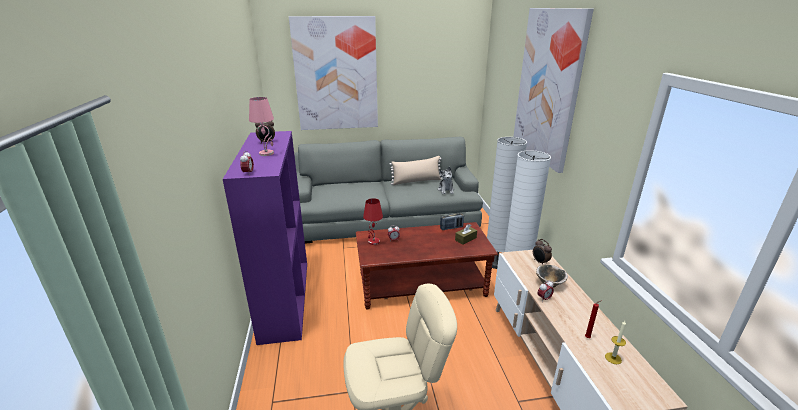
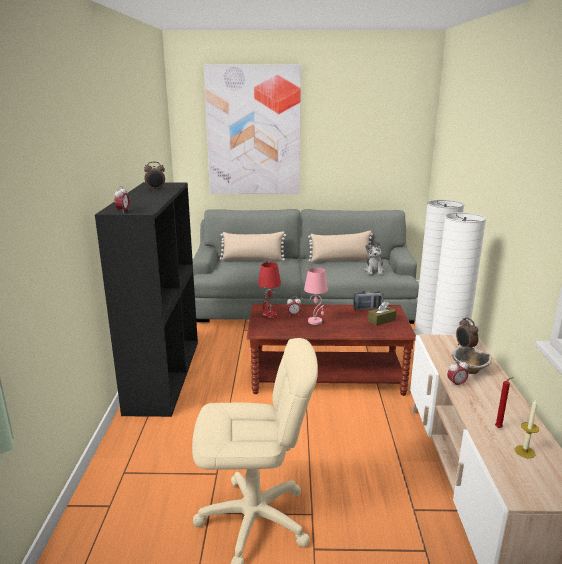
camera: 10 degrees right, 5 degrees down
(267, 153) = (151, 198): pink table lamp -> pink table lamp (315, 321)
(284, 298) = (163, 374): purple bookcase -> black bookcase
(344, 186) = (252, 260): none -> beige pillow
(548, 87) = (492, 138): picture -> none

